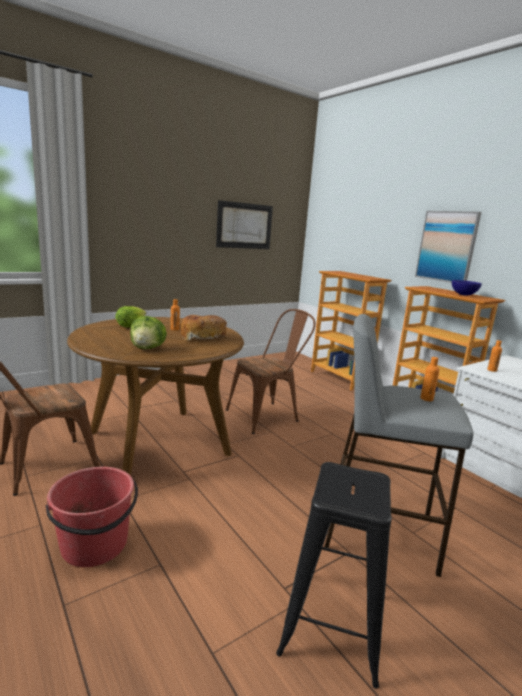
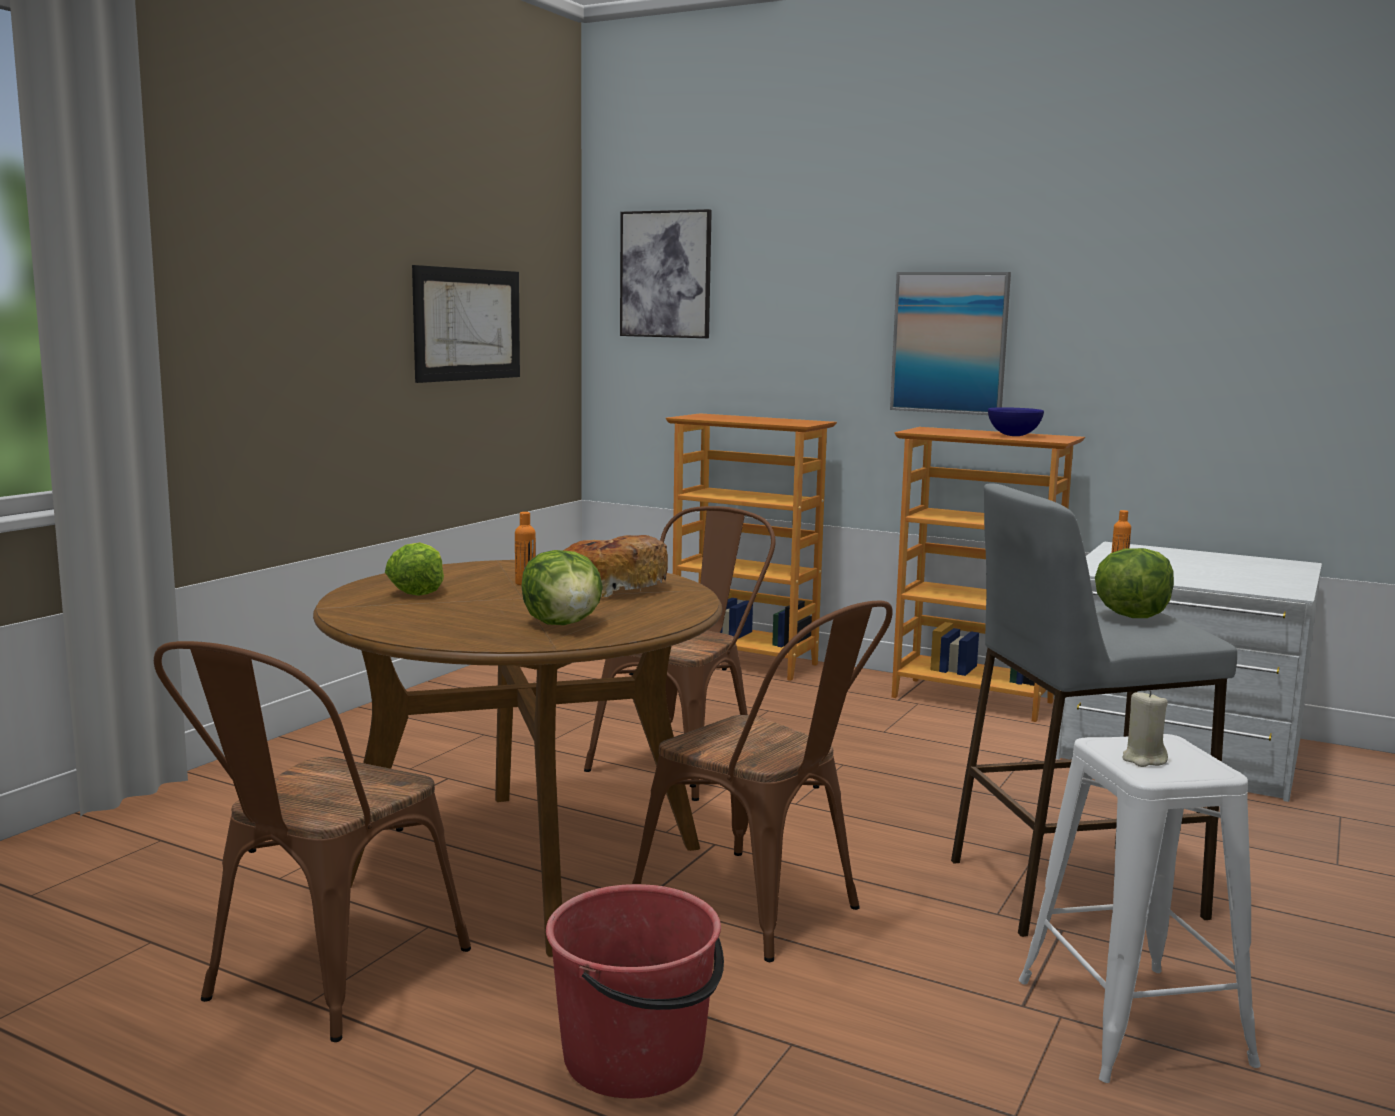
camera: 25 degrees left, 5 degrees down
(222, 492) = (762, 910): none -> brown chair
(332, 622) = (1132, 1021): black stool -> white stool
(336, 210) = (666, 274): none -> picture
(342, 487) = (1143, 759): none -> beige candle
(426, 399) = (1131, 616): orange bottle -> lettuce

